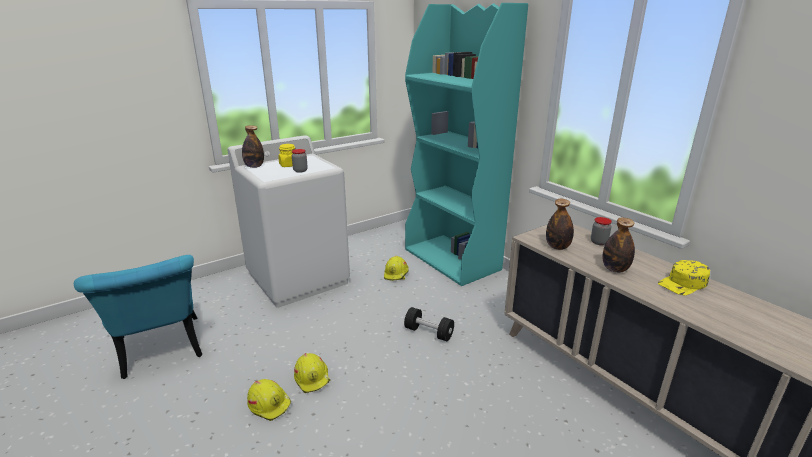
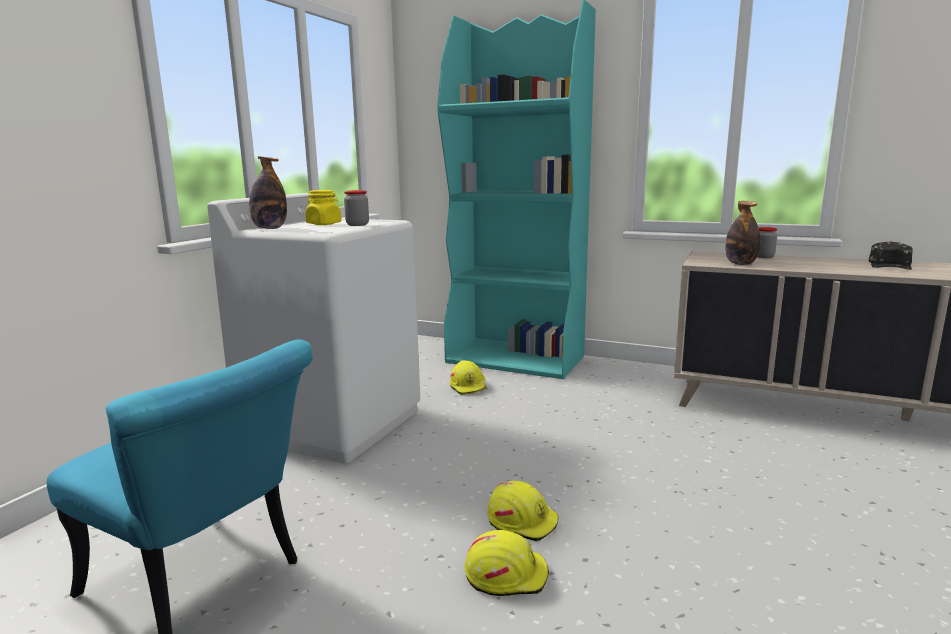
camera: 30 degrees left, 10 degrees down
(428, 332) = (594, 429): black dumbbell -> none
(615, 269) = (823, 267): bottle -> none
(683, 284) = (890, 265): yellow cap -> black cap

